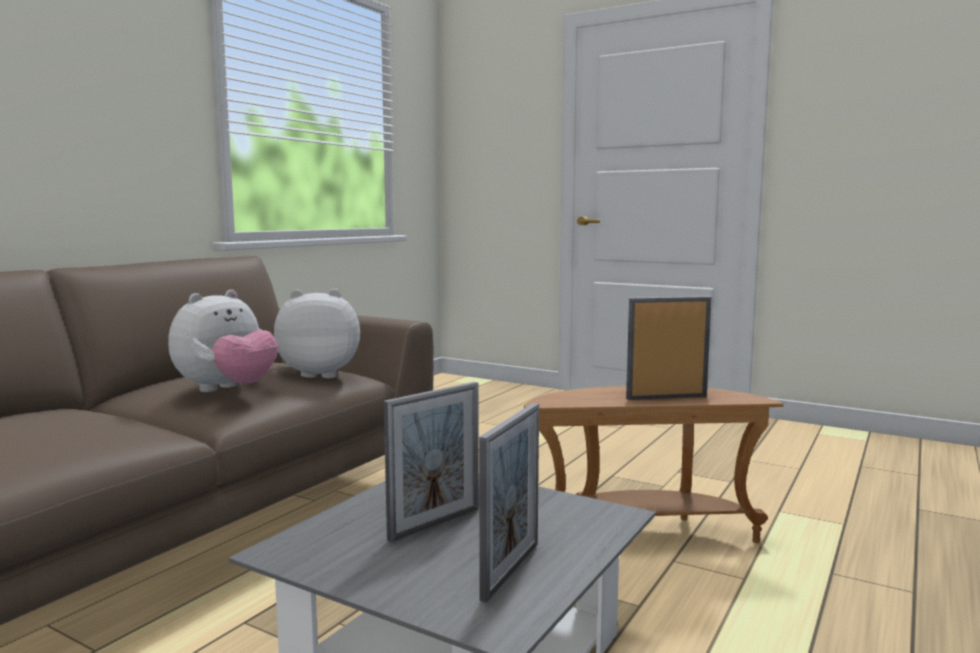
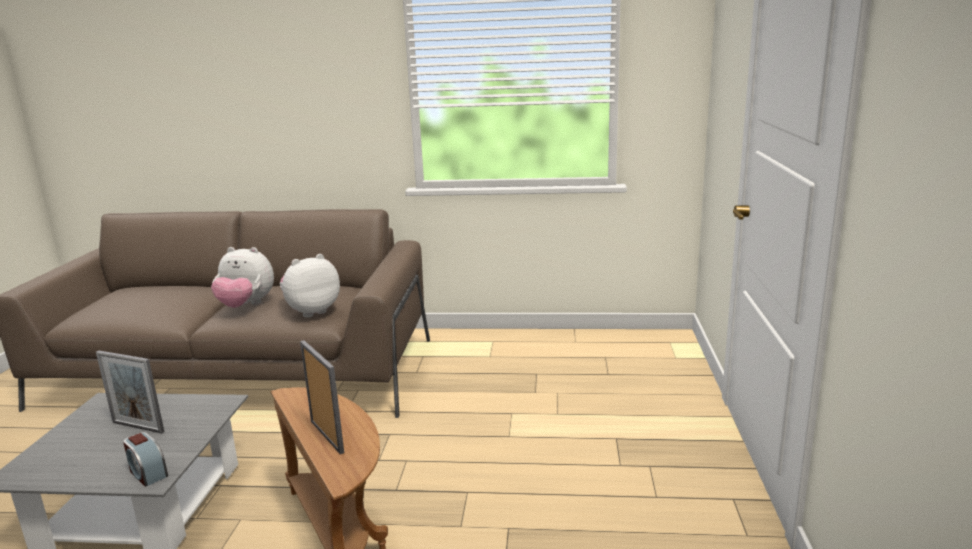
camera: 65 degrees right, 10 degrees up
(319, 374) = (311, 311): plush toy -> plush toy turned 90 degrees counterclockwise
(511, 570) = (71, 464): picture frame -> none
(593, 518) = (148, 473): none -> alarm clock

